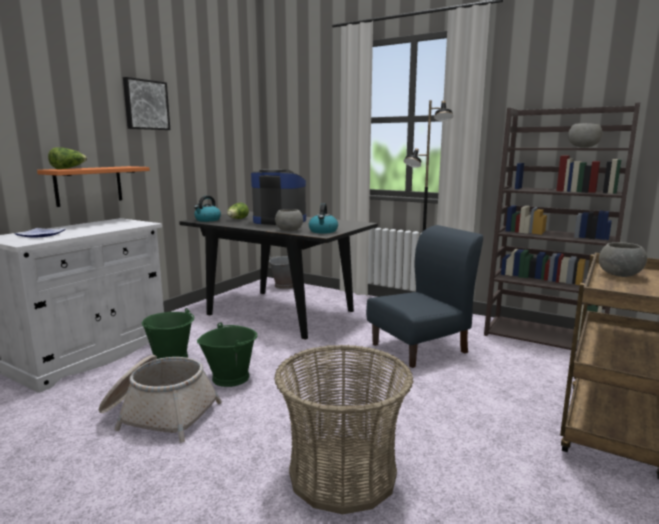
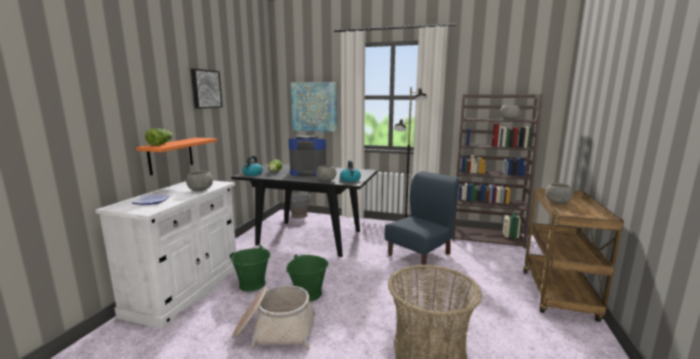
camera: 15 degrees left, 0 degrees up
(110, 228) = (201, 190): none -> grey bowl
(309, 135) = (314, 106): none -> picture

